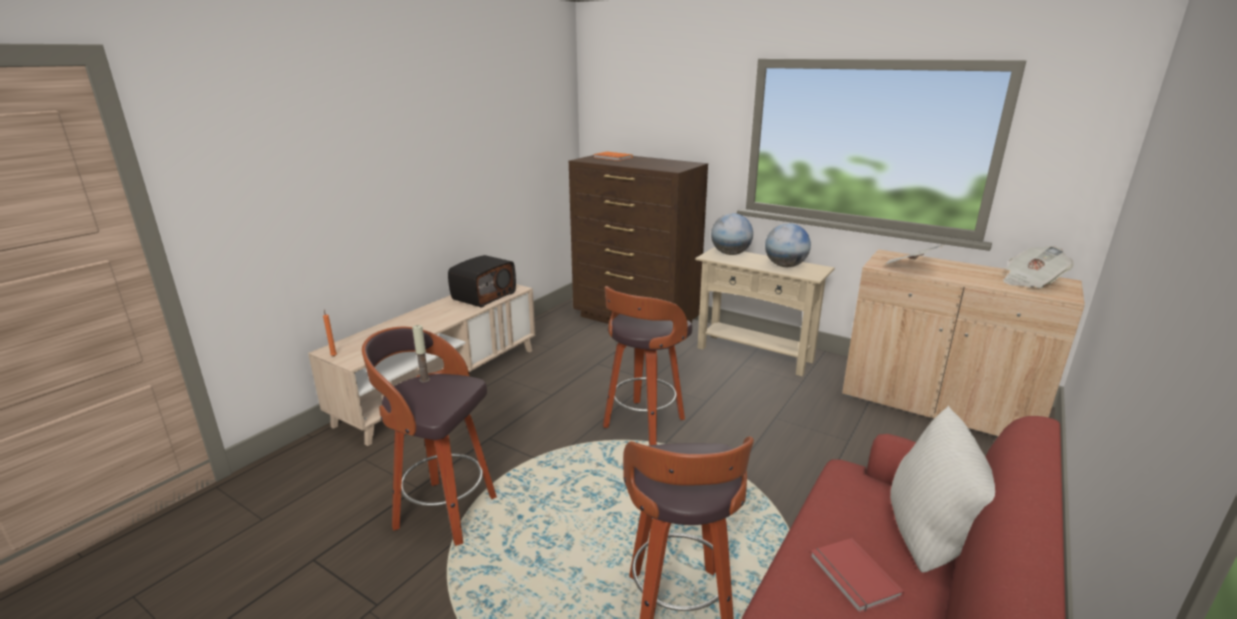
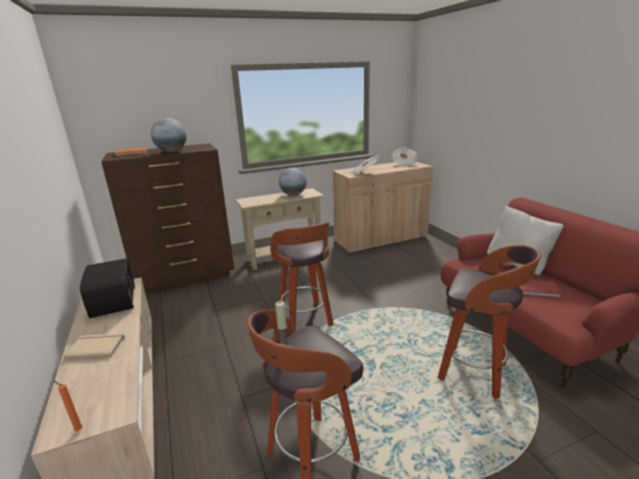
camera: 55 degrees left, 0 degrees up
(421, 319) = (97, 347): none -> beige book
(730, 254) = (254, 199): globe -> globe (172, 152)

